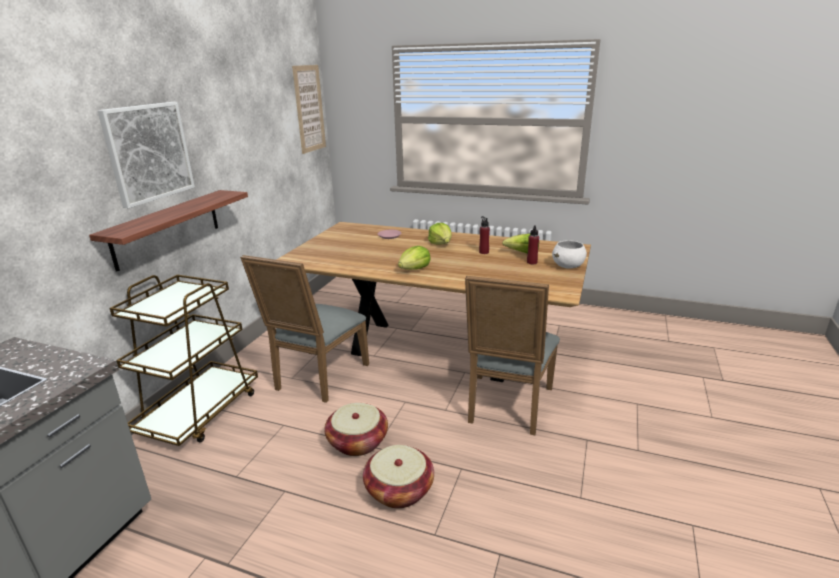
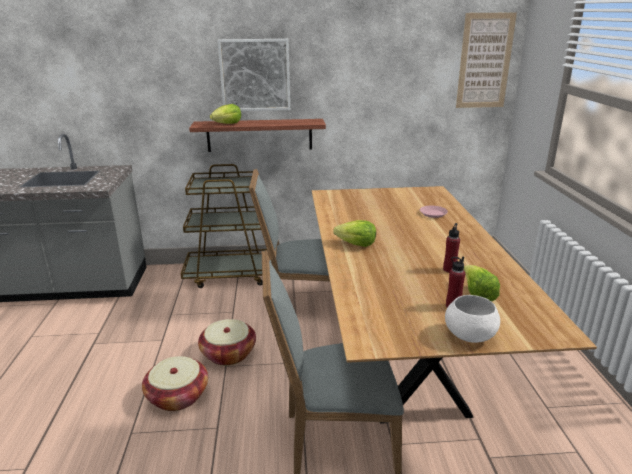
camera: 65 degrees right, 0 degrees up
(441, 243) = (445, 241): lettuce -> lettuce (227, 124)

